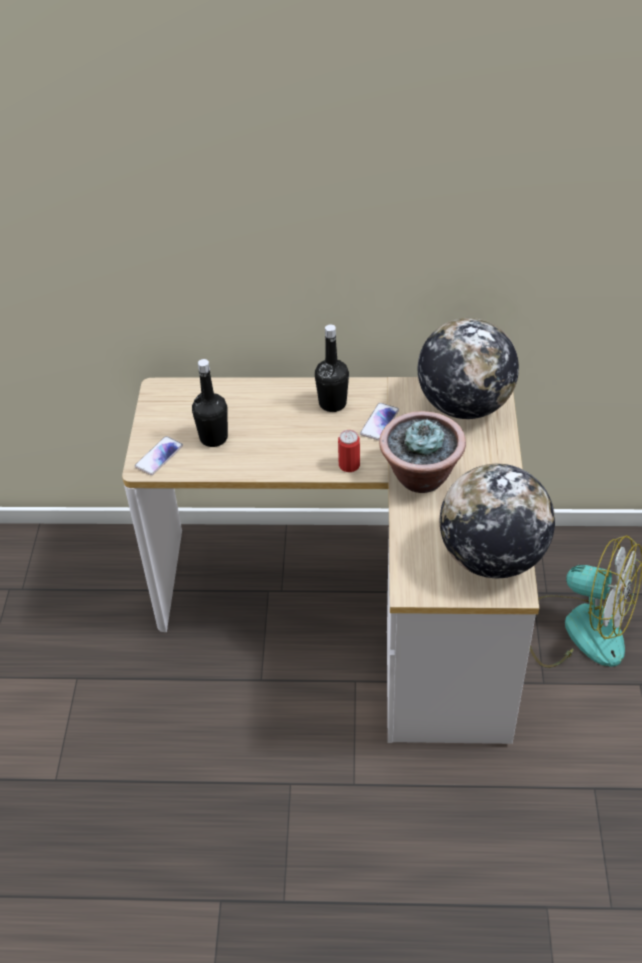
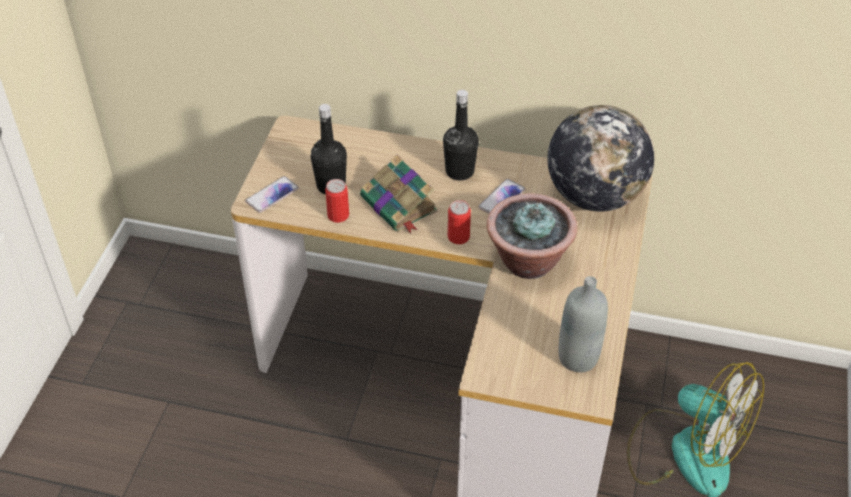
camera: 10 degrees right, 0 degrees up
(229, 464) = (338, 215): none -> can
(285, 445) = (399, 205): none -> book
(492, 557) = (578, 357): globe -> grey bottle

